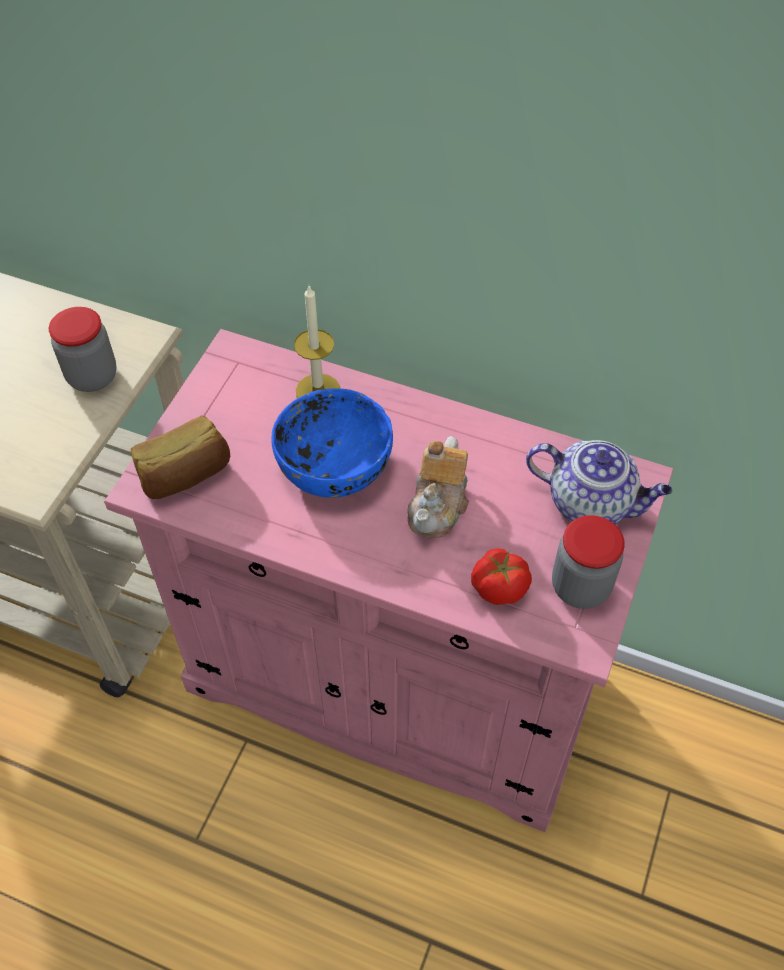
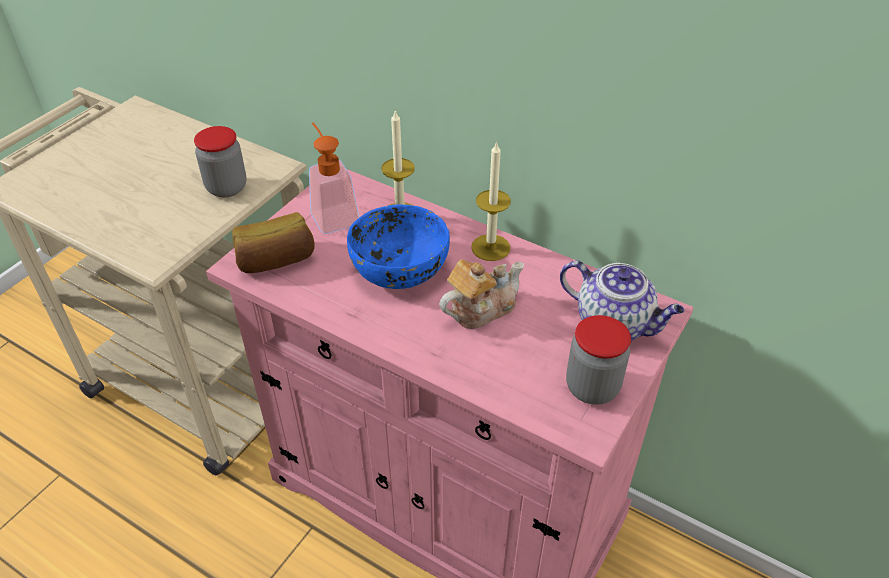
camera: 10 degrees right, 10 degrees down
(236, 401) = (332, 214): none -> soap dispenser
(434, 422) = (490, 247): none -> candle
(438, 505) = (480, 308): teapot -> teapot turned 150 degrees counterclockwise
(499, 588) = (518, 378): tomato -> none

